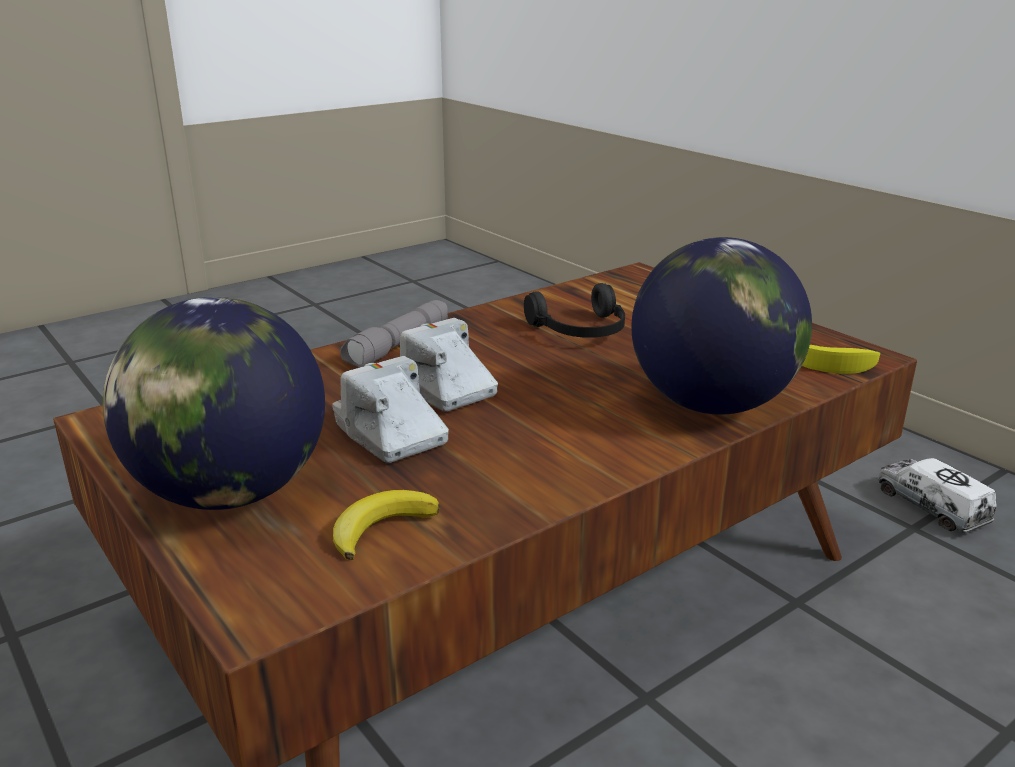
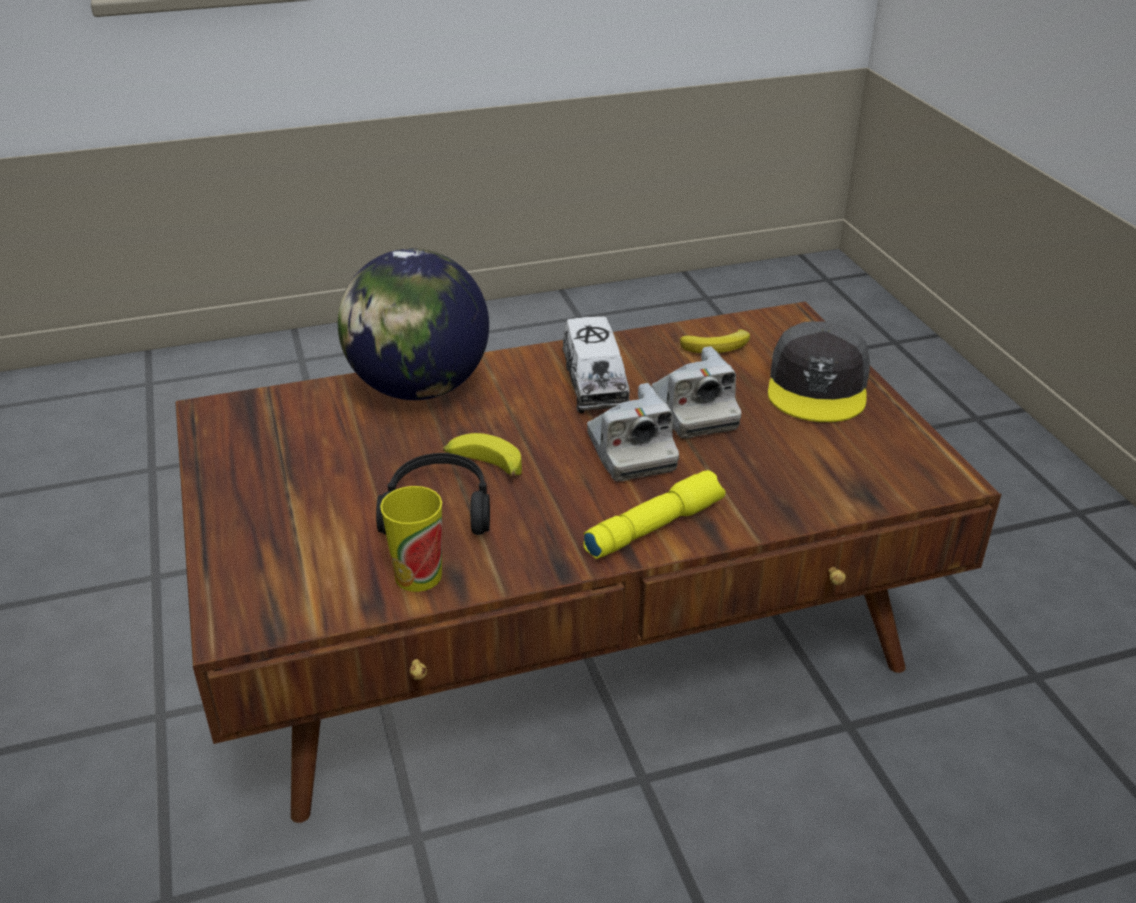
camera: 160 degrees left, 10 degrees up
(231, 493) = (818, 386): globe -> grey cap
(399, 346) = (653, 526): grey flashlight -> yellow flashlight
(555, 301) = (418, 575): none -> cup
(837, 365) = (256, 406): banana -> banana (483, 465)
(931, 506) = (101, 593): toy truck -> toy truck (594, 383)

